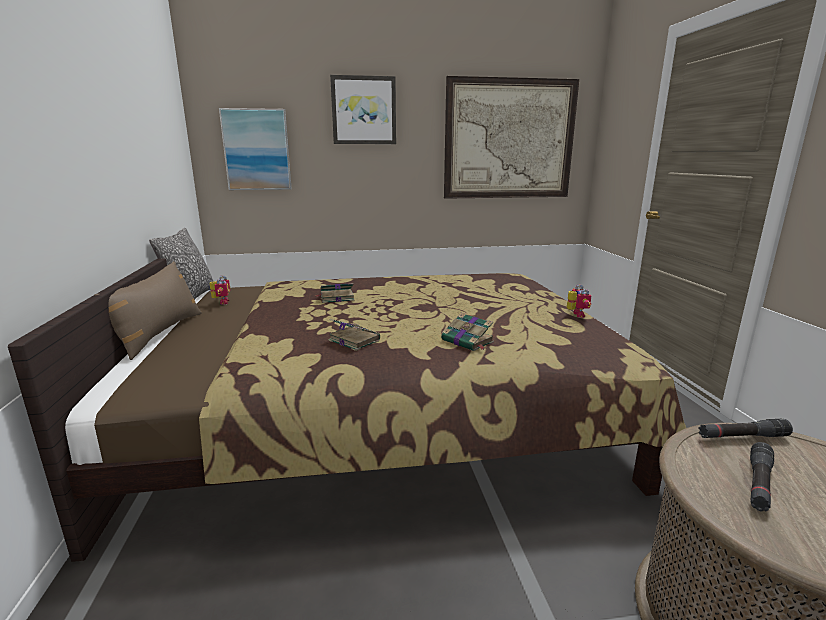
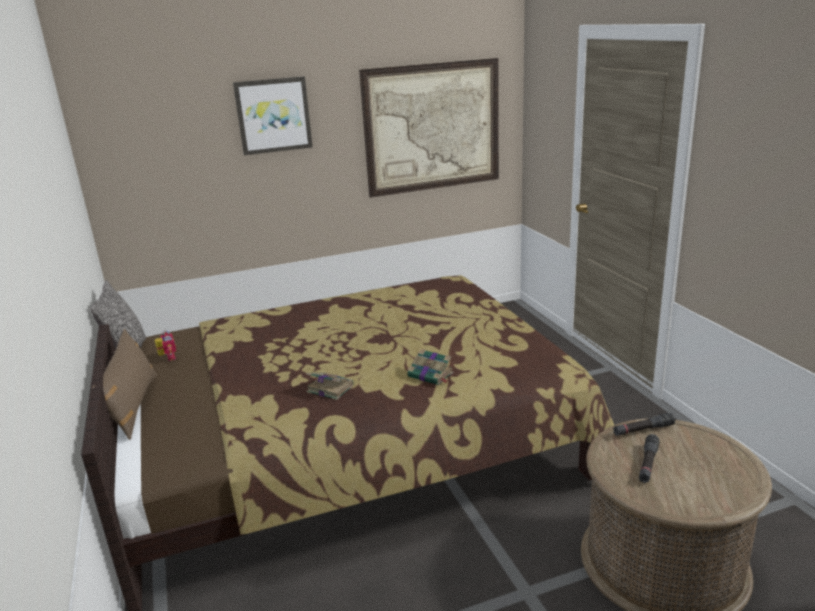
camera: 10 degrees left, 5 degrees up
(257, 150) = (157, 171): picture -> none
(336, 298) = (288, 338): book -> none
(575, 315) = (519, 329): toy robot -> none

